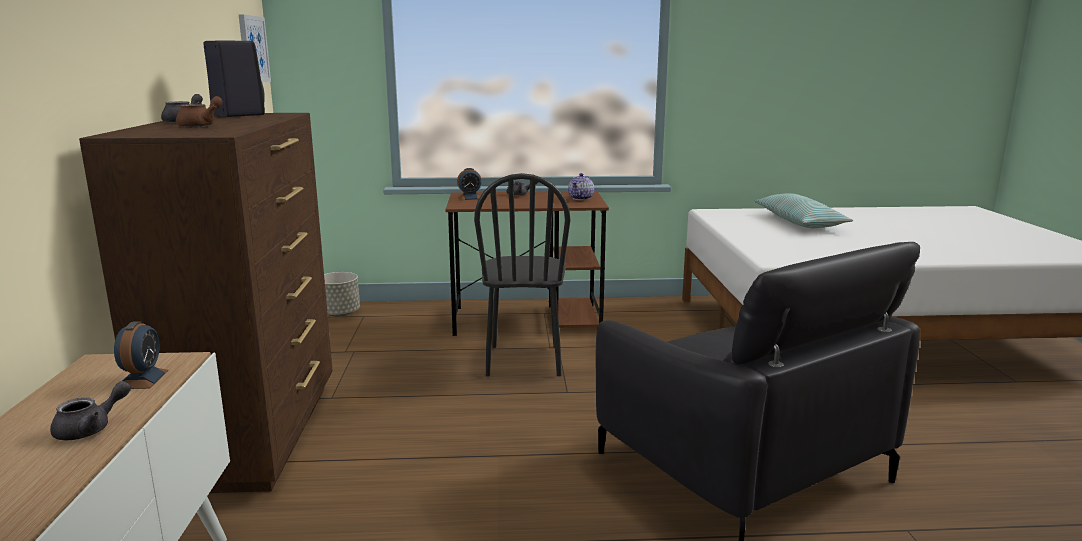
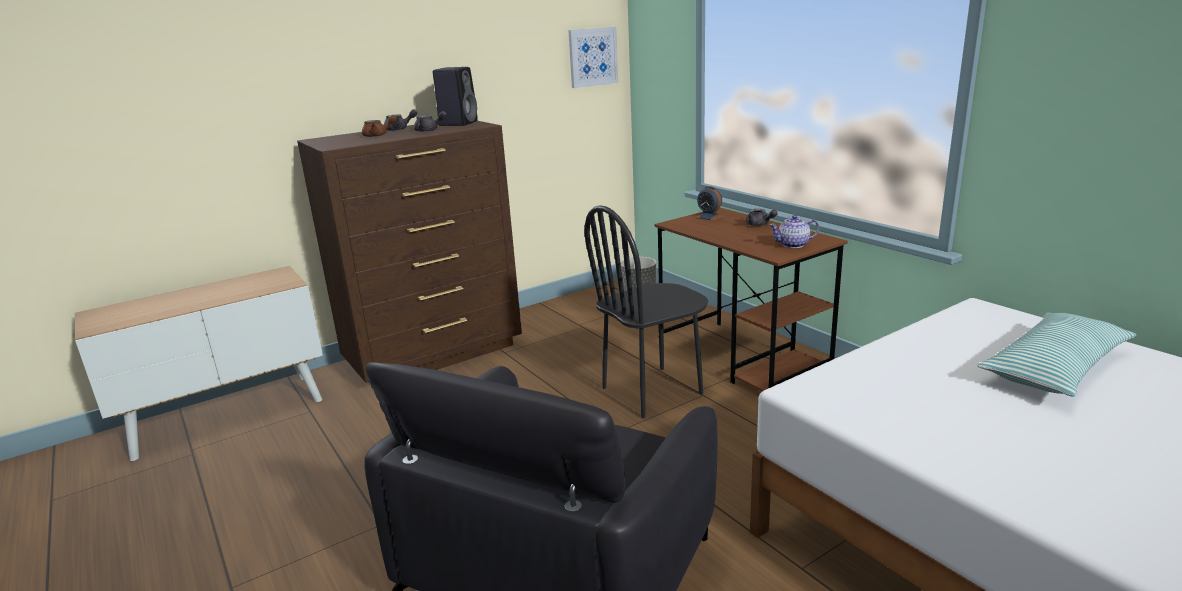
camera: 60 degrees right, 5 degrees up
(91, 429) = (195, 302): grey teapot -> grey teapot (429, 130)
(142, 379) = (259, 287): alarm clock -> none

